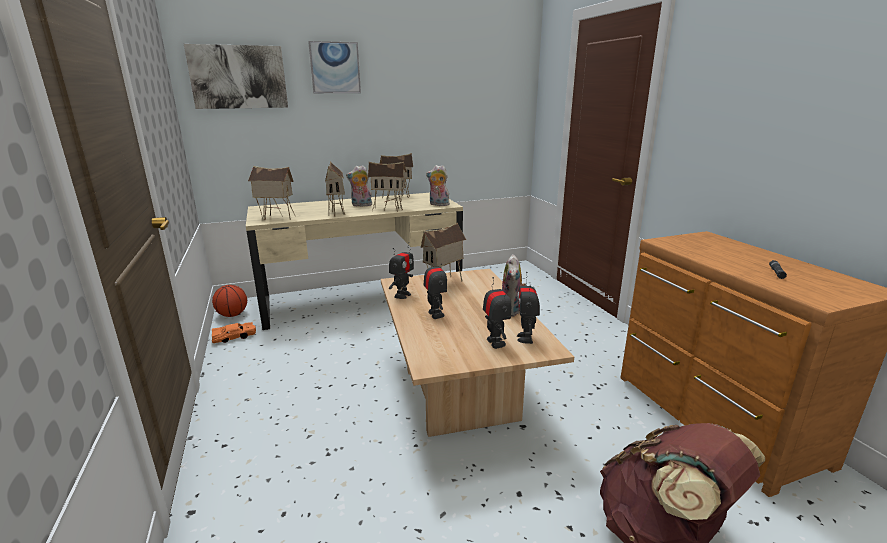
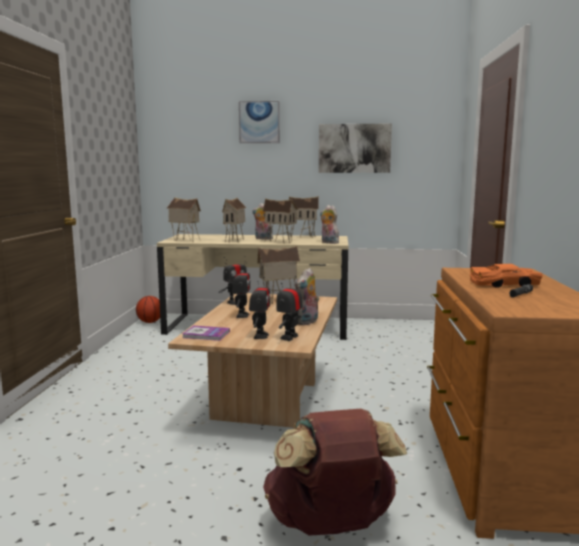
camera: 25 degrees right, 10 degrees down
(234, 337) = (137, 335): orange toy car -> orange toy car (505, 285)
(238, 77) = (183, 131): picture -> picture (354, 148)
(437, 354) = (206, 334): none -> book

